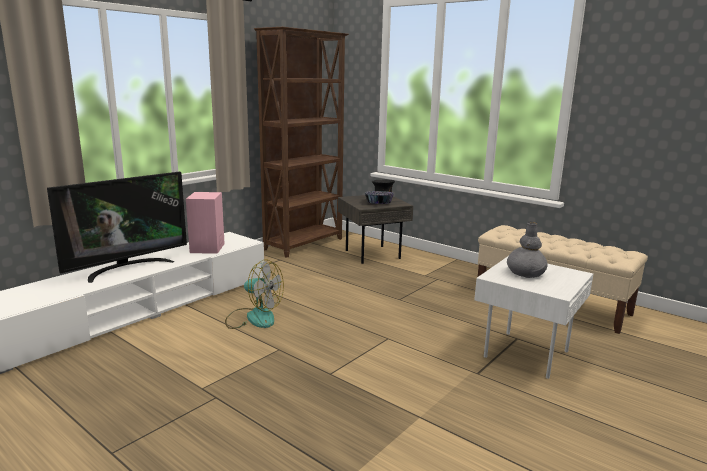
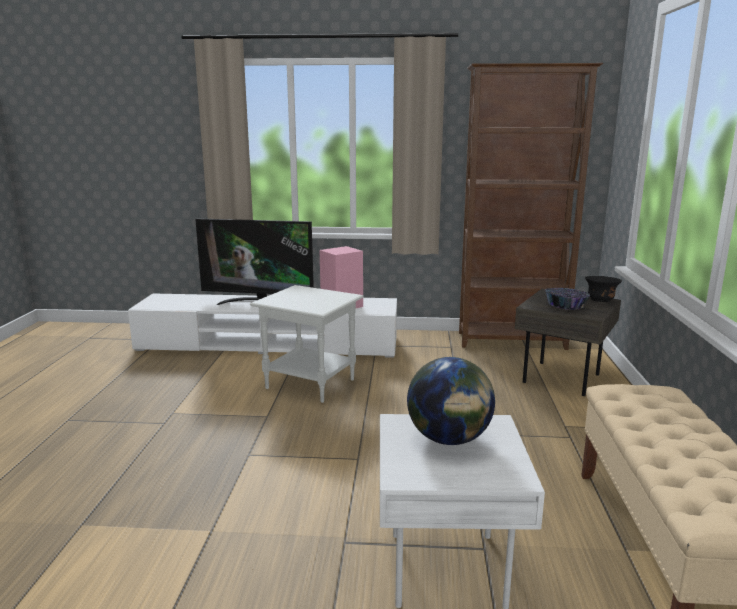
camera: 55 degrees right, 0 degrees up
(253, 317) = (311, 384): fan -> white side table
(526, 273) = (449, 439): grey vase -> globe

